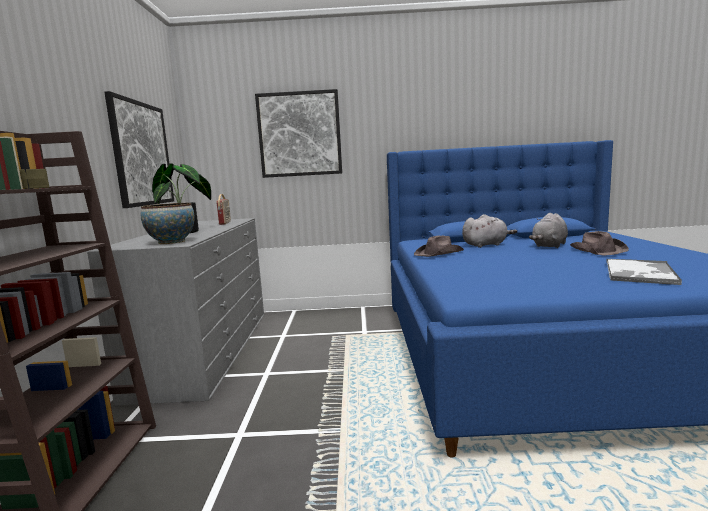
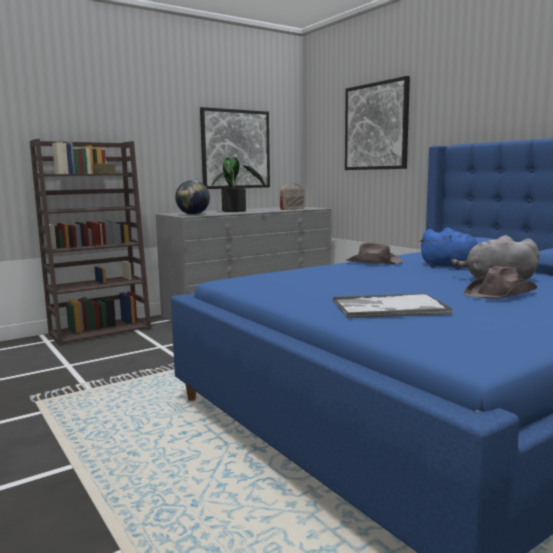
camera: 55 degrees right, 0 degrees up
(171, 242) = (193, 214): bowl -> globe
(486, 245) = (451, 267): grey plush toy -> blue plush toy

